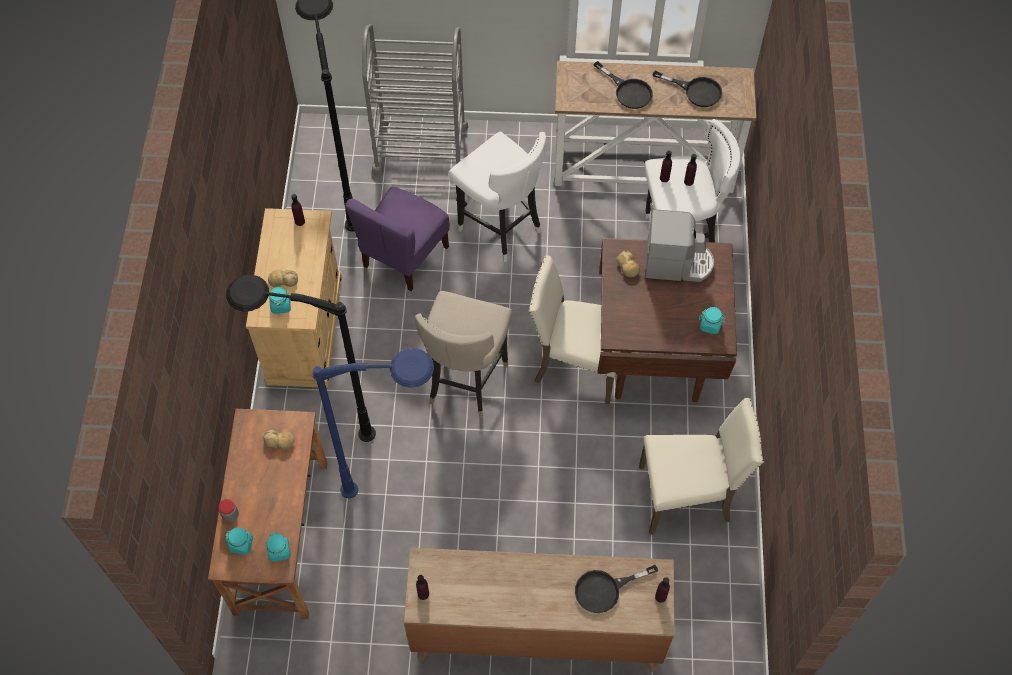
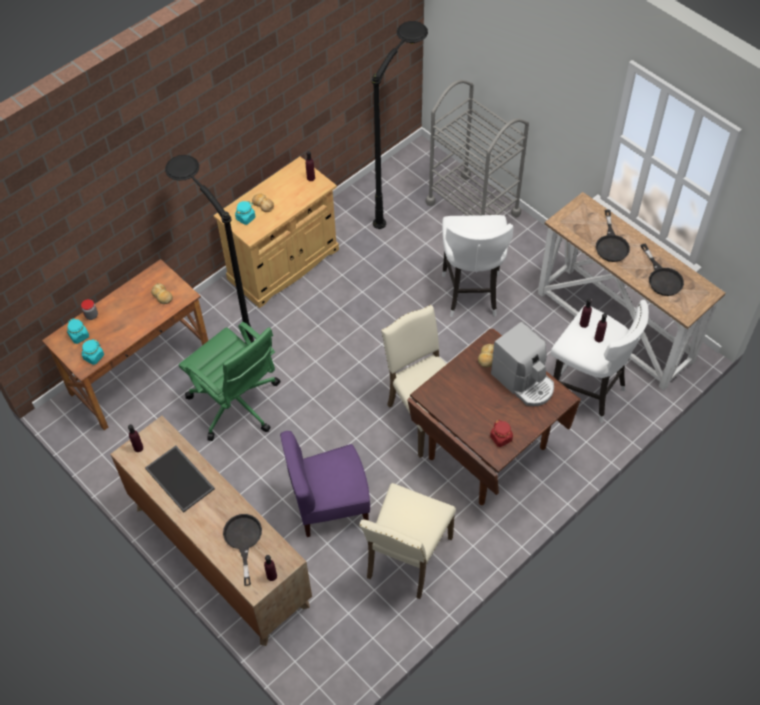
camera: 45 degrees right, 5 degrees down
(404, 256) = (390, 266): purple chair -> purple chair (330, 506)
(405, 491) = (237, 405): blue floor lamp -> green office chair
(465, 381) = (344, 369): beige stool -> none
(492, 586) = (181, 478): none -> tray
(605, 589) = (243, 540): black frying pan -> black frying pan turned 60 degrees clockwise
(687, 495) = (406, 558): beige chair -> beige chair turned 75 degrees clockwise
(710, 325) = (501, 438): turquoise jar -> red jar

